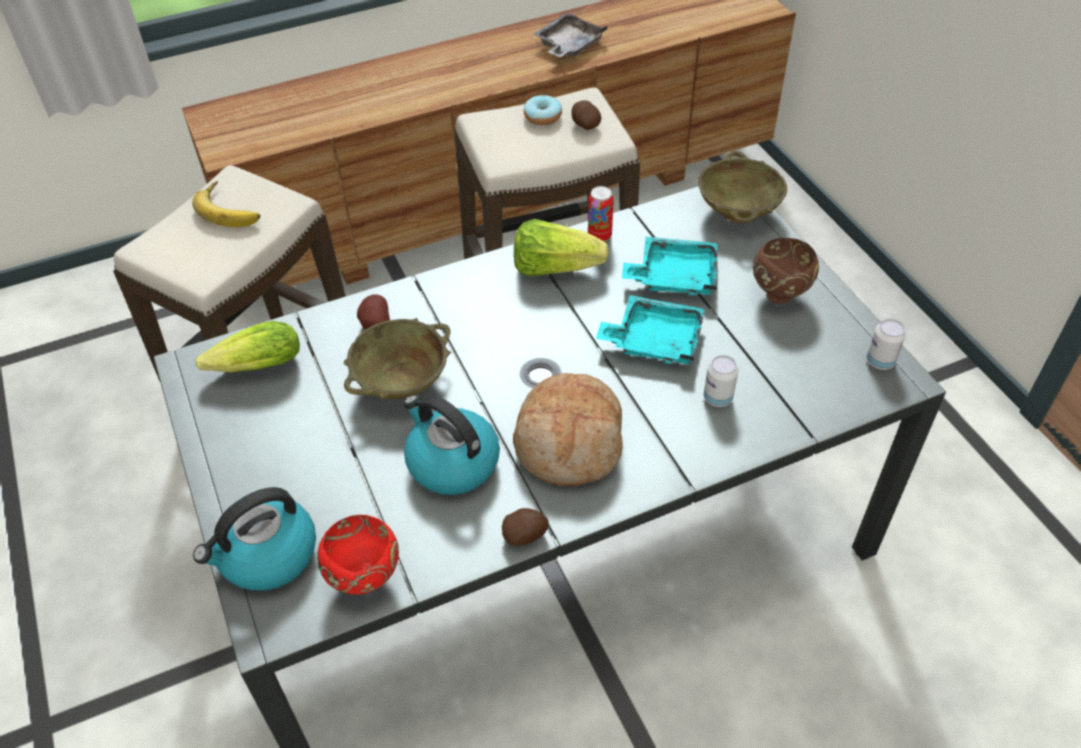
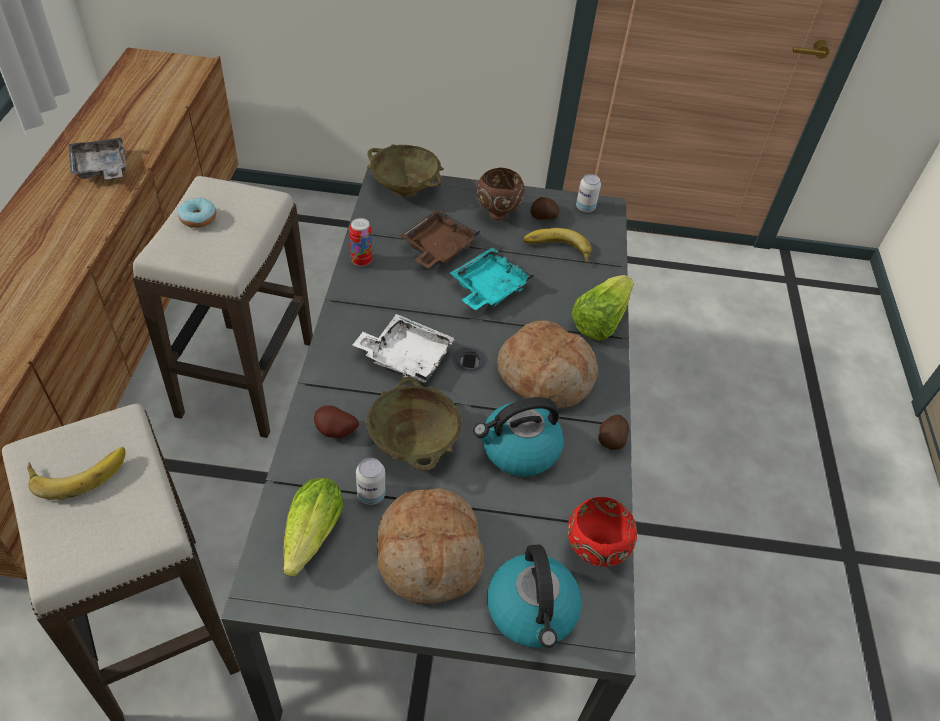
camera: 65 degrees left, 0 degrees up
(285, 452) = (429, 554): none -> bread
(502, 326) = (406, 357): none -> white tray
(554, 268) = (371, 300): lettuce -> lettuce (599, 321)
(584, 125) = (238, 203): potato -> potato (543, 217)
(674, 276) = (437, 248): turquoise tray -> brown tray
(717, 398) = (561, 287): can -> can (371, 494)
(773, 369) = (556, 251): none -> banana

